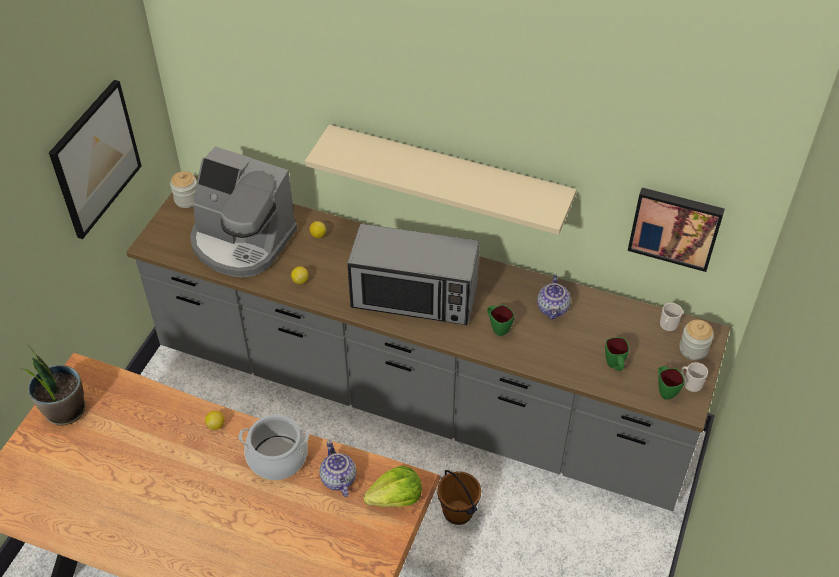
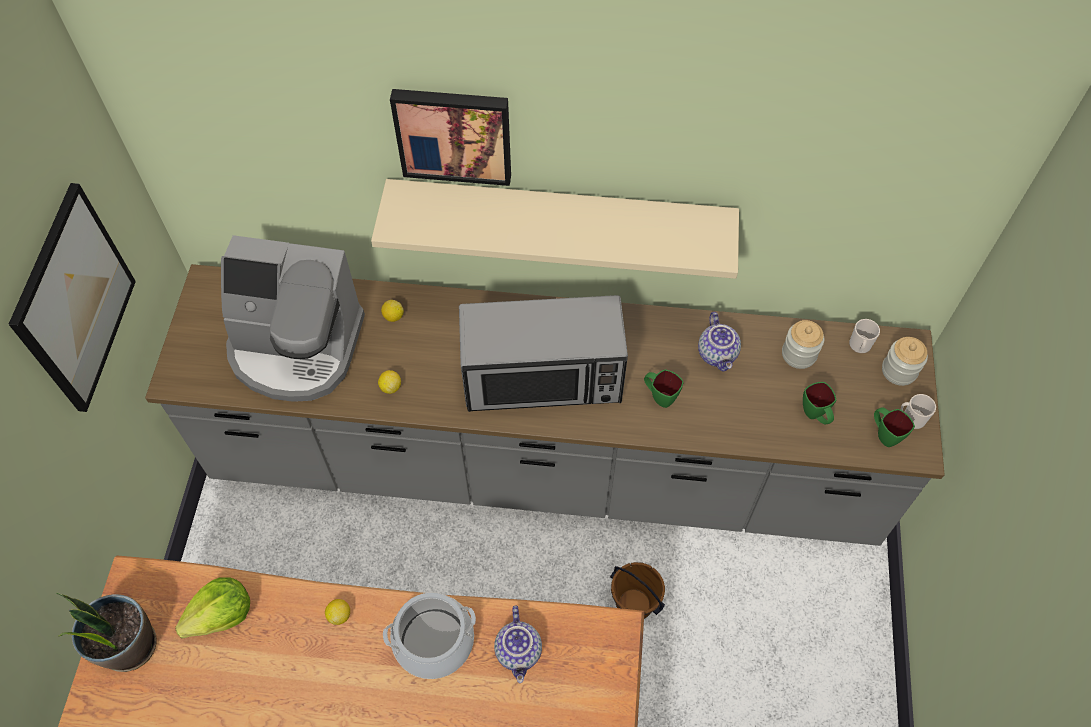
camera: 15 degrees left, 10 degrees up
(187, 199) = (204, 302): jar -> jar (799, 354)
(337, 479) = (519, 652): teapot -> teapot turned 150 degrees counterclockwise
(396, 498) = (601, 660): lettuce -> lettuce (222, 615)
(675, 226) = (871, 232): picture -> picture (454, 134)

